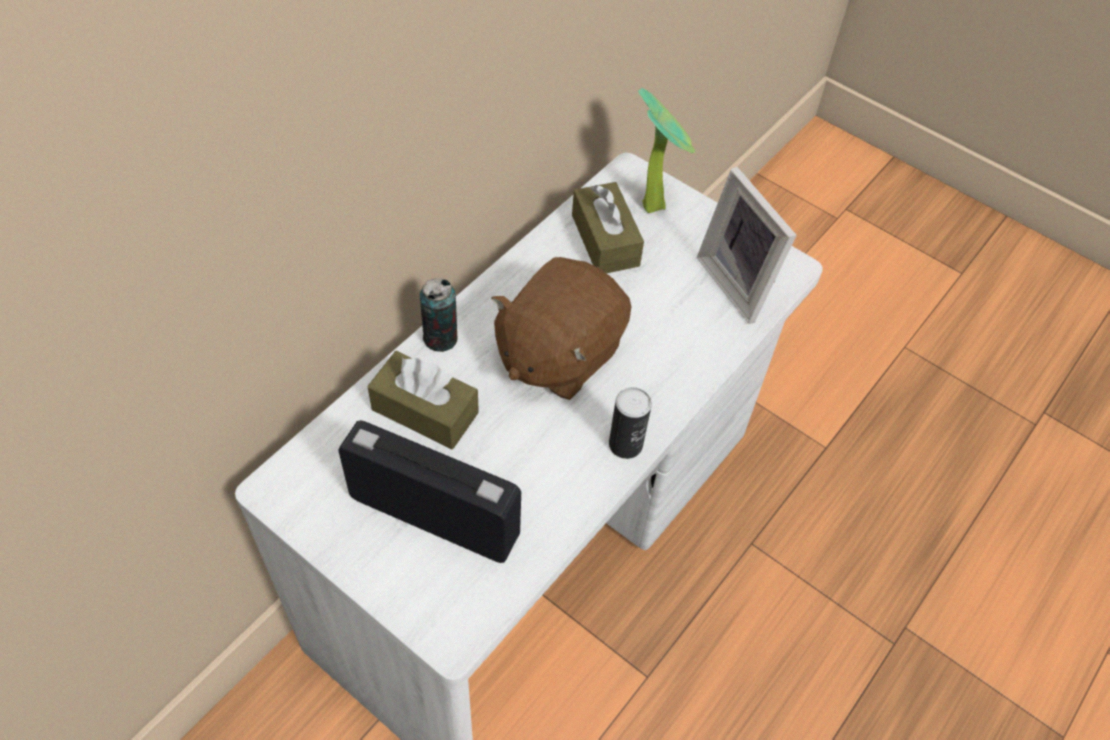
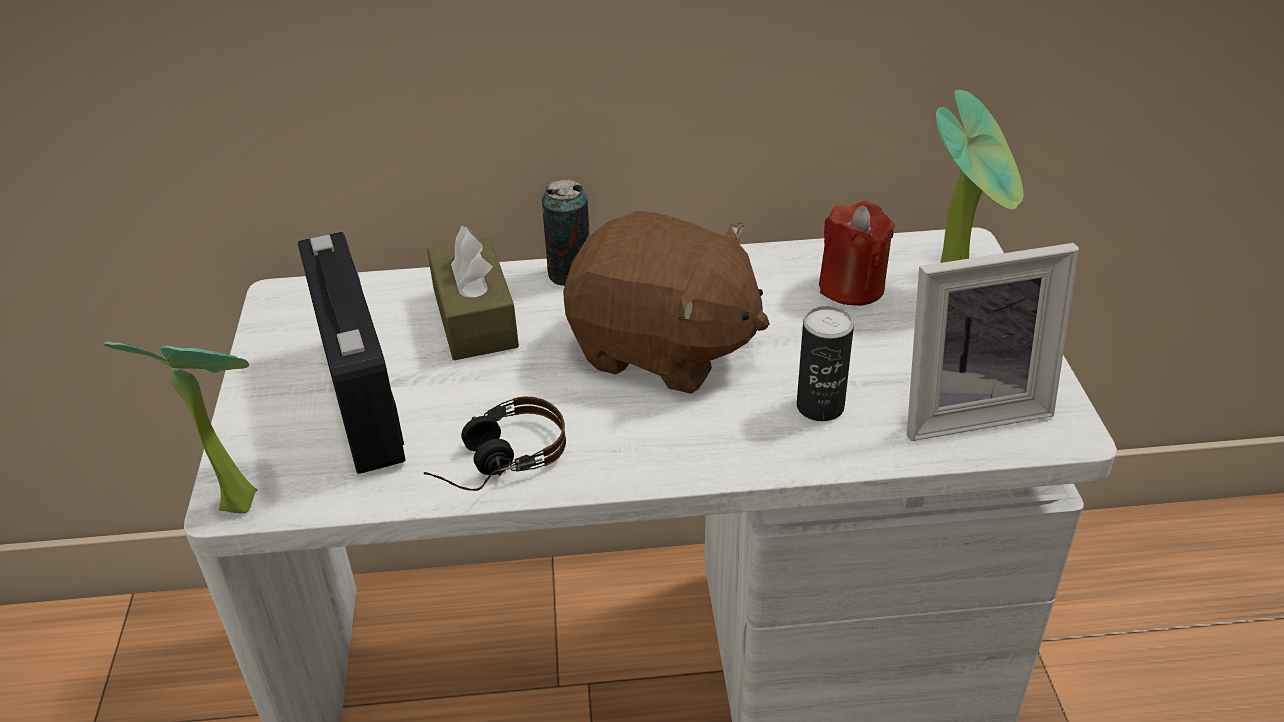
camera: 50 degrees right, 15 degrees down
(450, 635) = (235, 497): none -> potted plant
(558, 353) = (663, 349): brown plush toy -> brown plush toy turned 150 degrees counterclockwise
(562, 494) = (494, 462): none -> headphones
(605, 240) = (851, 287): brown tissue box -> red candle
(625, 444) = (619, 465): can -> can (820, 406)
(740, 283) = (968, 407): picture frame -> picture frame turned 120 degrees counterclockwise

